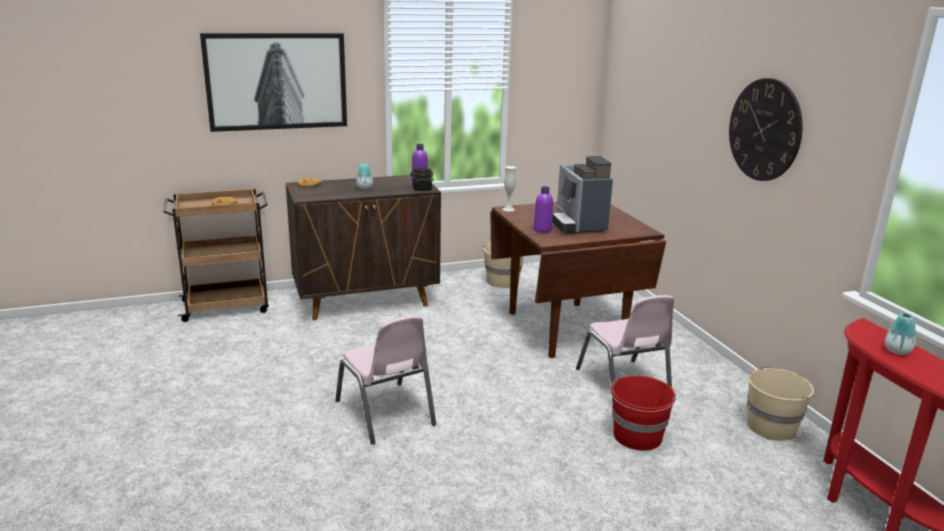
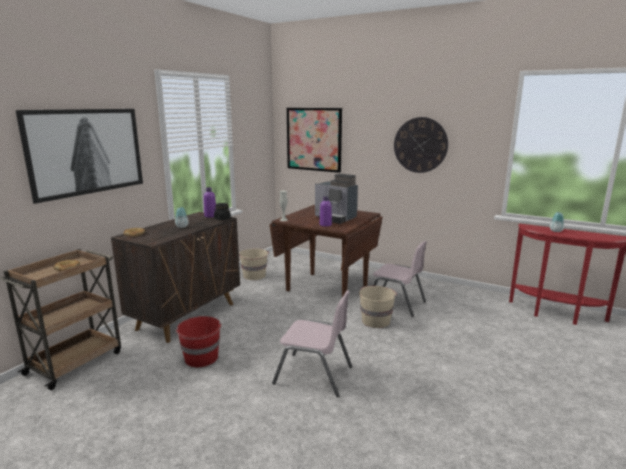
camera: 40 degrees left, 5 degrees down
(637, 437) = (441, 324): red bucket -> red bucket (201, 358)
(643, 93) = (314, 139): none -> picture
(772, 427) = (473, 296): beige bucket -> beige bucket (376, 320)

